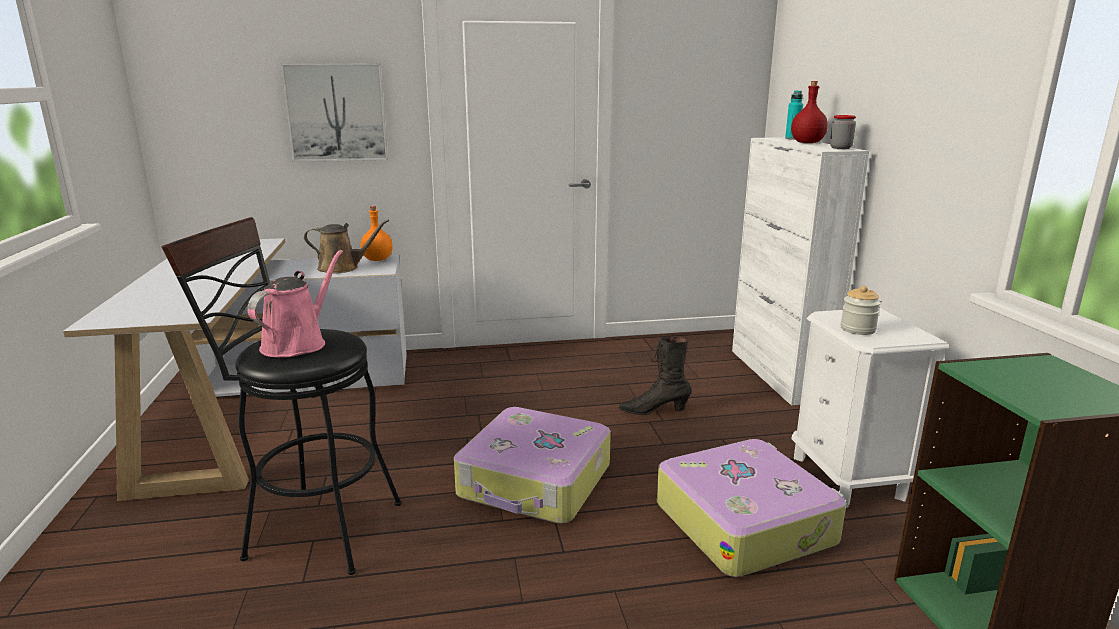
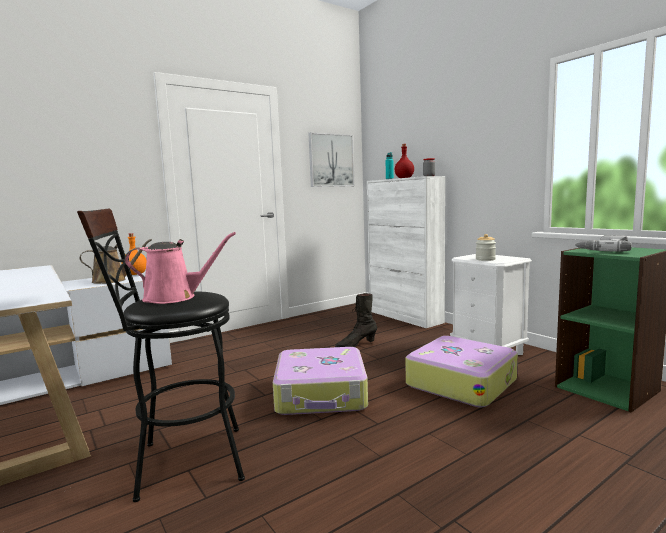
camera: 25 degrees left, 10 degrees down
(298, 343) = (175, 297): pink watering can -> pink watering can turned 90 degrees clockwise
(336, 112) = (92, 167): picture -> picture (331, 160)
(1023, 376) = (603, 249): none -> power drill

